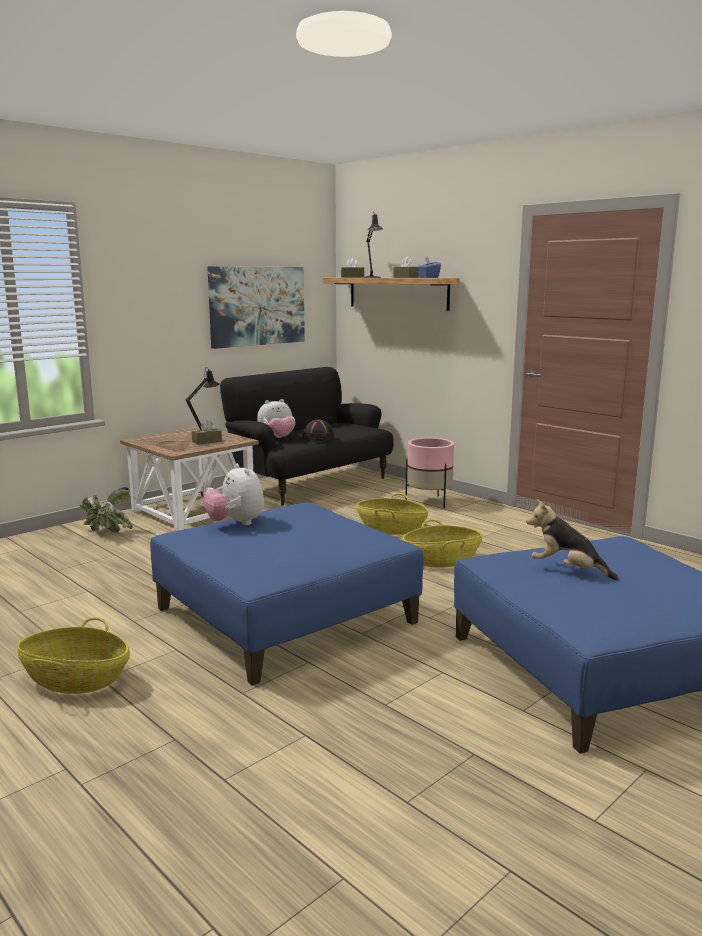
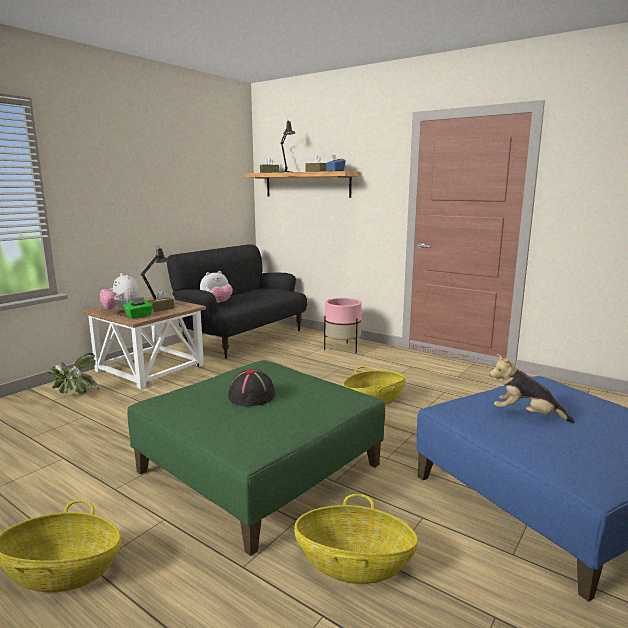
camera: 10 degrees left, 0 degrees up
(180, 448) = (139, 316): none -> green tissue box
(236, 523) = (208, 386): plush toy -> plush toy (122, 311)
(257, 306) = (194, 195): picture -> none
(286, 615) = (260, 468): blue ottoman -> green ottoman
(318, 438) = (251, 301): black hat -> black hat (252, 396)
(391, 529) = (322, 374): basket -> basket (353, 563)

